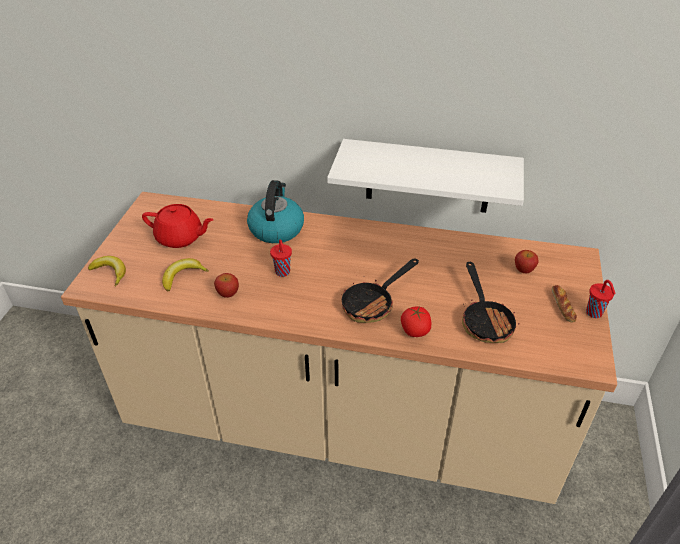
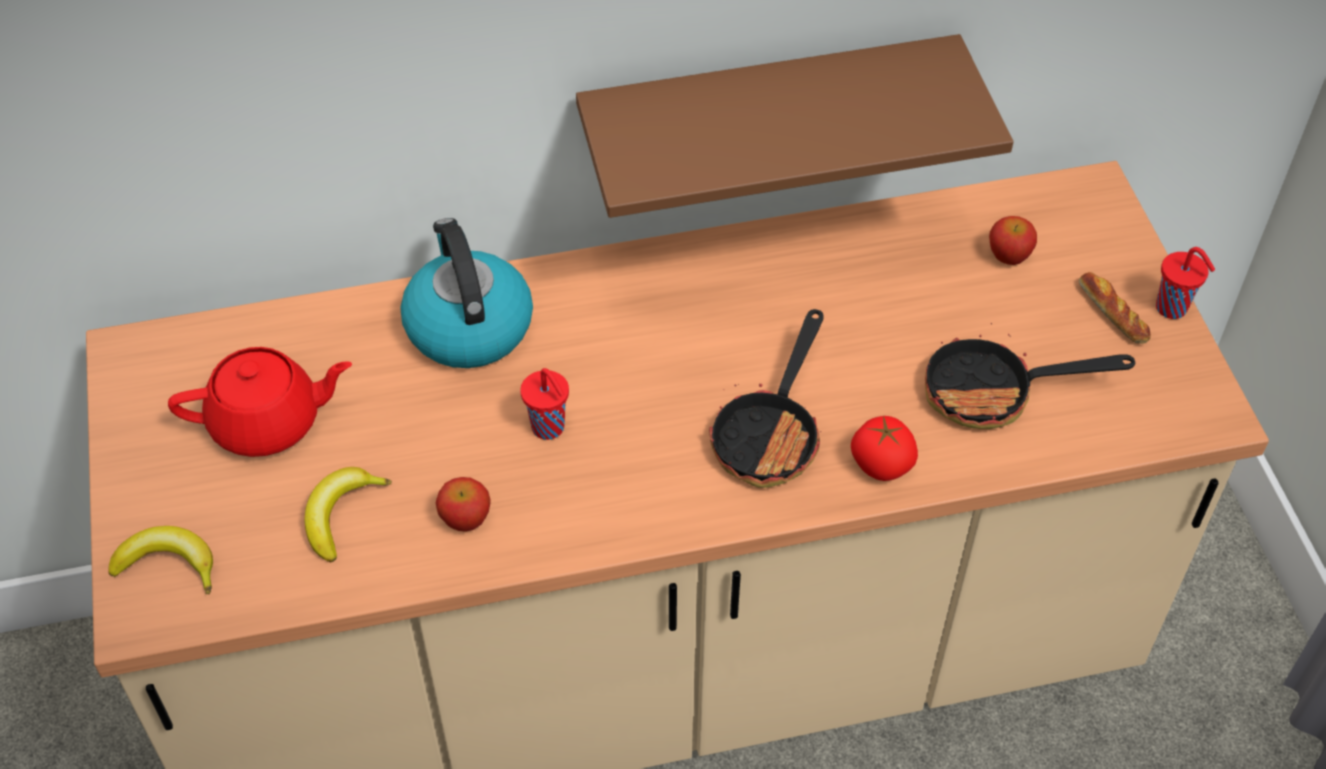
camera: 25 degrees left, 10 degrees up
(428, 176) = (767, 118): white shelf -> brown shelf
(485, 320) = (994, 393): frying pan -> frying pan turned 120 degrees clockwise

